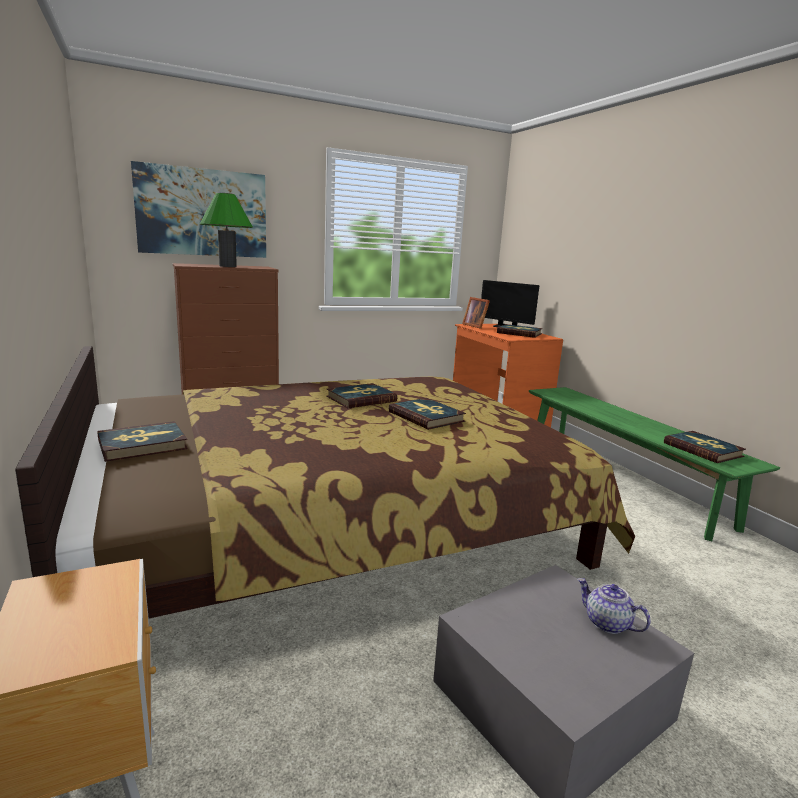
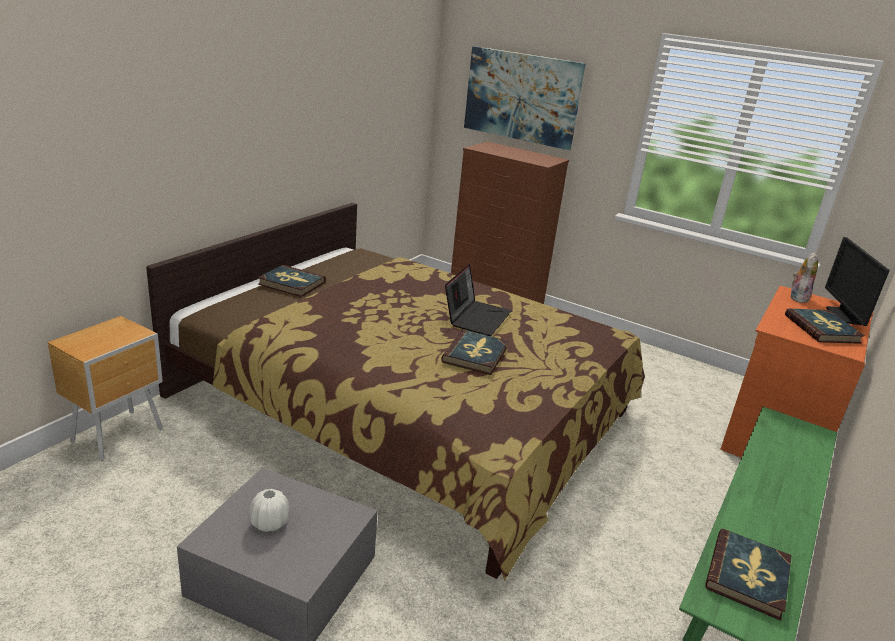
camera: 55 degrees right, 10 degrees up
(228, 266) = (515, 154): green table lamp -> none
(361, 399) = (476, 317): book -> laptop
(475, 326) = (797, 297): picture frame -> plush toy
(552, 640) = (269, 523): none -> white vase
(606, 623) = (311, 548): teapot -> none

